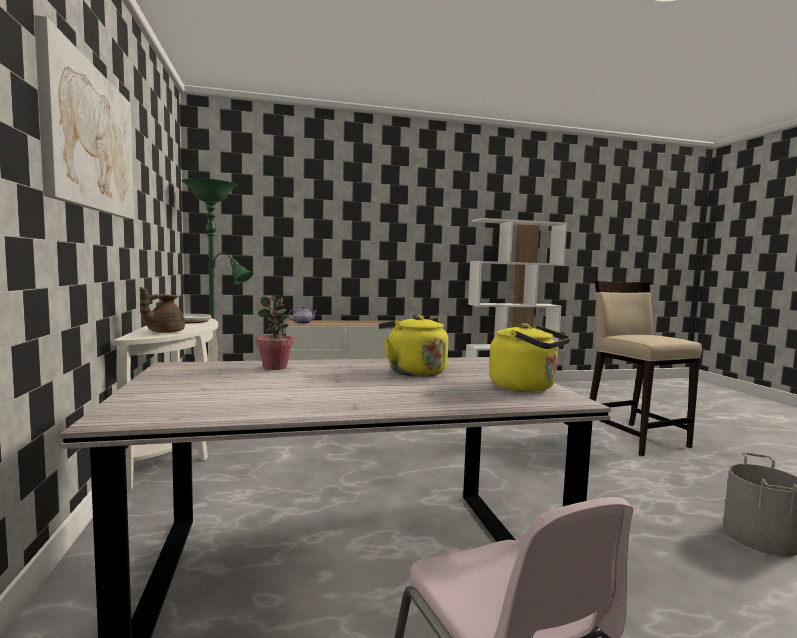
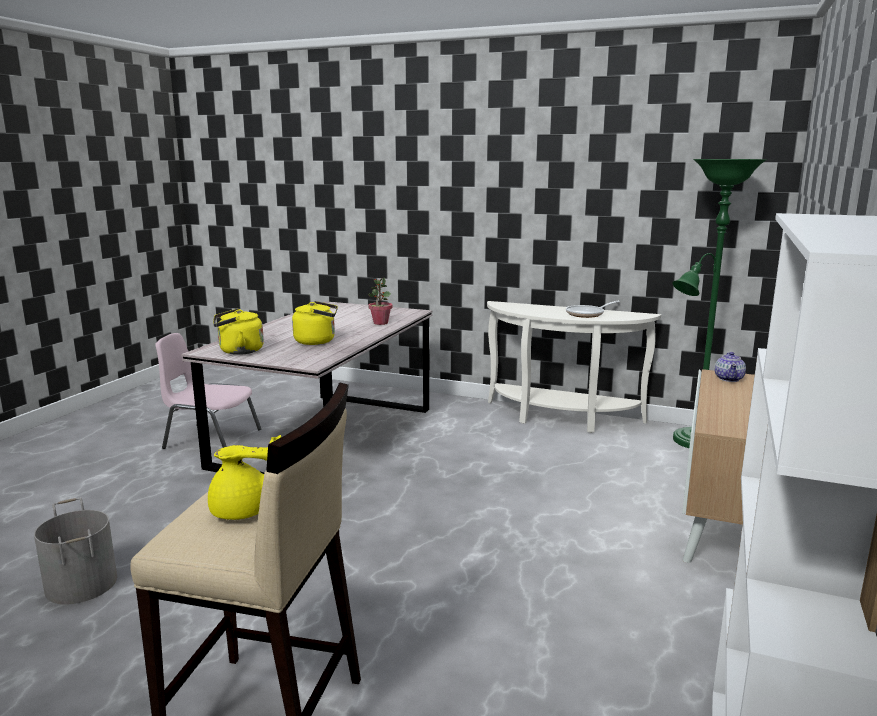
camera: 125 degrees right, 10 degrees up
(90, 140) = (482, 171): picture -> none
(164, 332) = (515, 307): brown teapot -> none
(646, 335) = (244, 512): none -> yellow teapot

